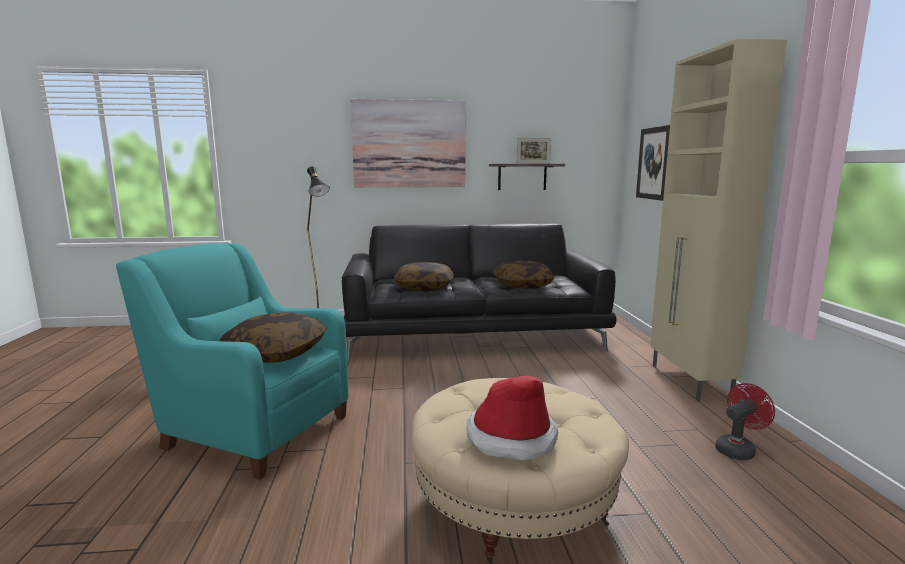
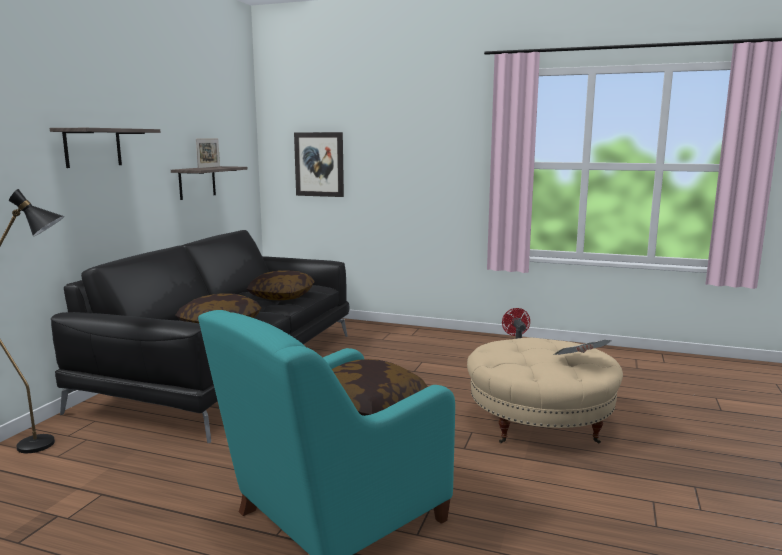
camera: 65 degrees left, 0 degrees up
(409, 144) = (93, 147): picture -> shelf
(511, 438) = (580, 362): hat -> newspaper
(690, 381) = (425, 332): beige cabinet -> none

